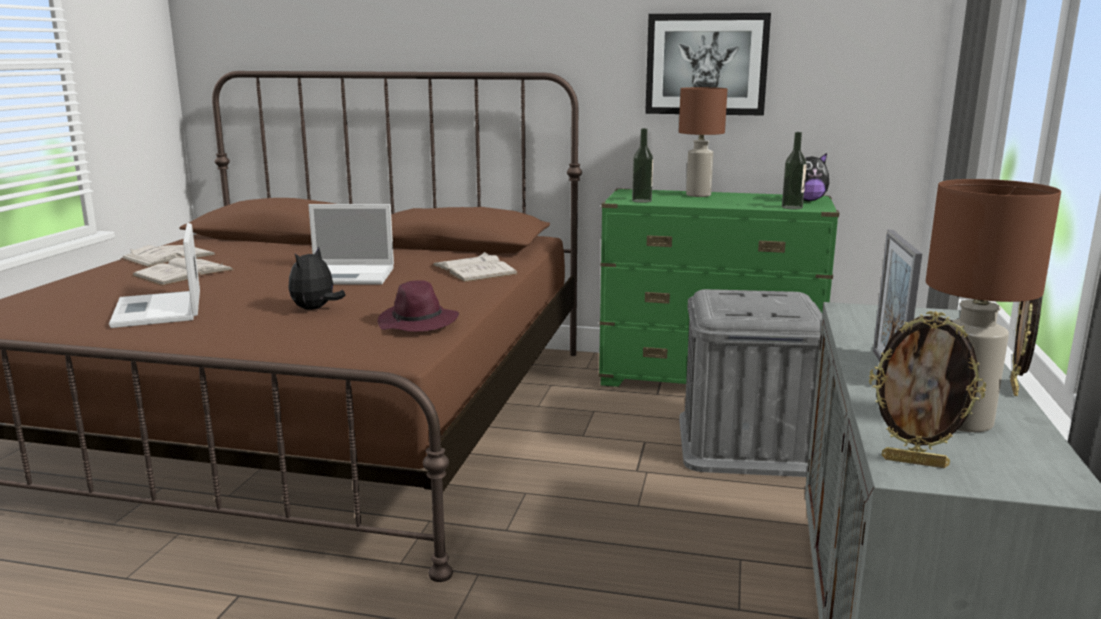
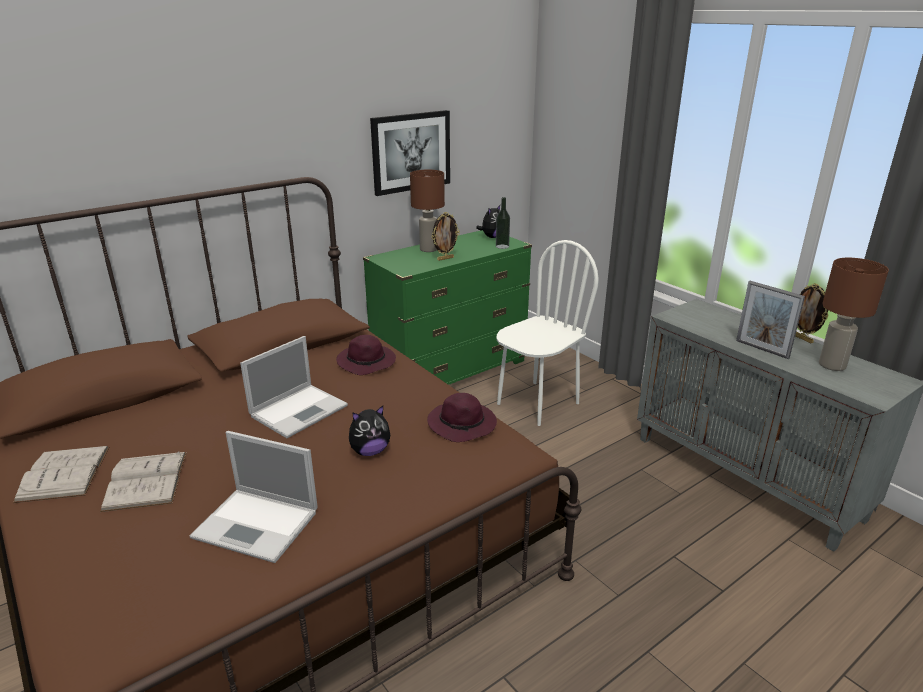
camera: 50 degrees left, 10 degrees up
(315, 309) = (370, 451): plush toy -> plush toy turned 90 degrees counterclockwise
(474, 269) = (367, 362): white book -> purple hat
(641, 201) = (416, 266): bottle -> none
(747, 443) = (537, 403): grey storage box -> white chair
(915, 462) = (867, 393): picture frame -> picture frame (445, 258)

